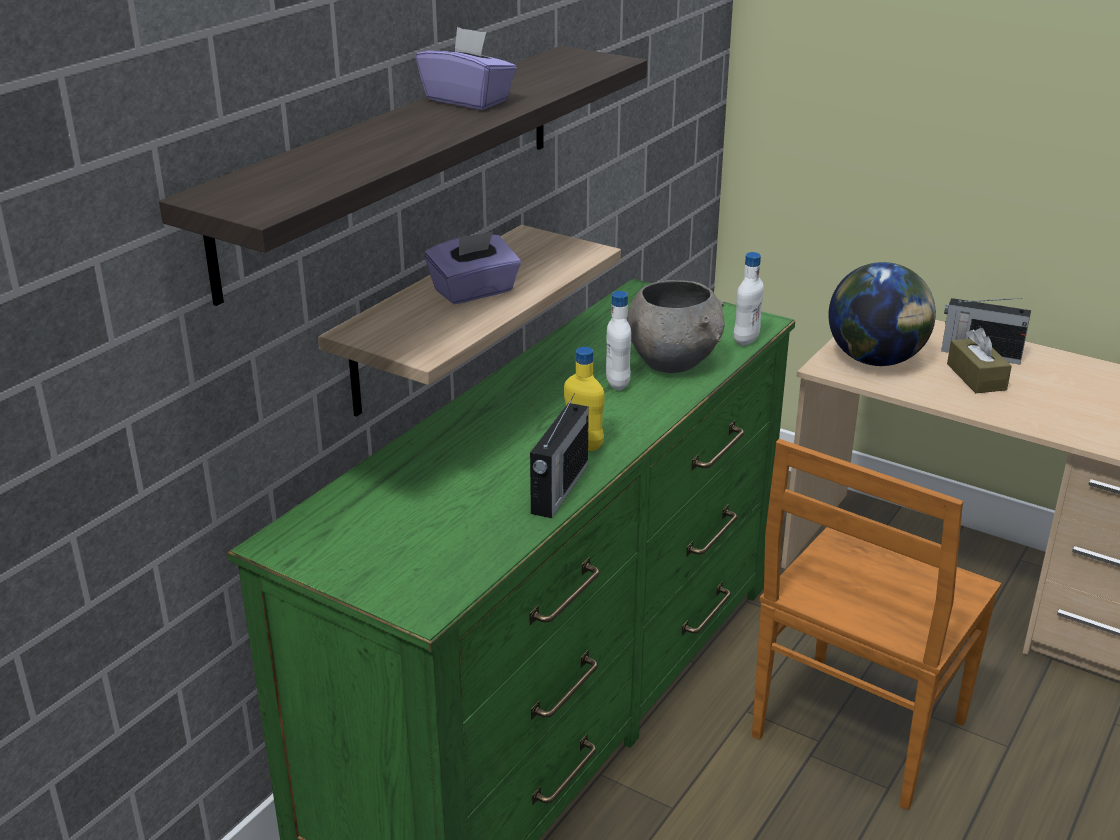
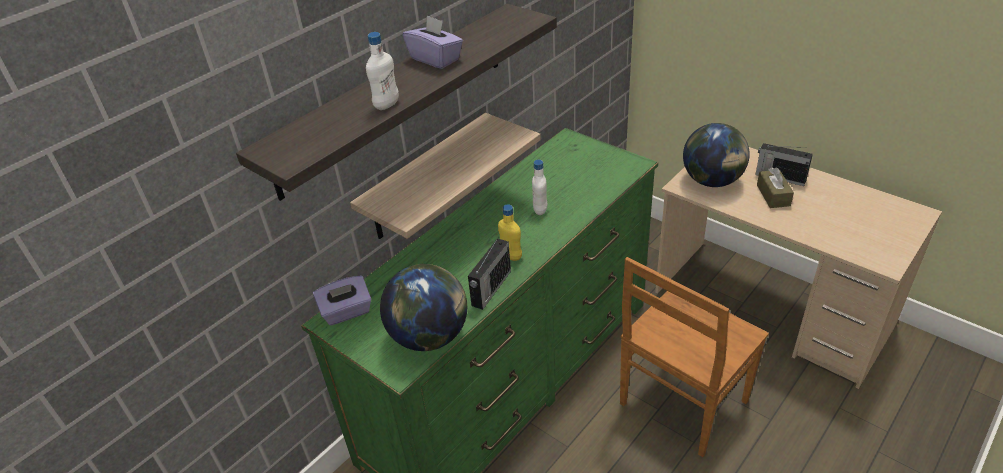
camera: 10 degrees right, 10 degrees up
(467, 557) = (430, 336): none -> globe
(474, 292) = (445, 168): purple tissue box -> purple tissue box (347, 312)
(673, 362) = (576, 194): grey bowl -> none
(746, 340) = (624, 178): white bottle -> white bottle (386, 105)

